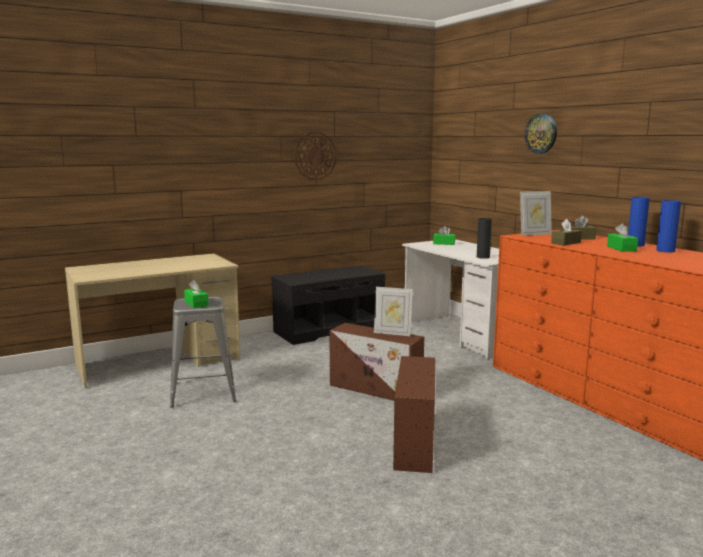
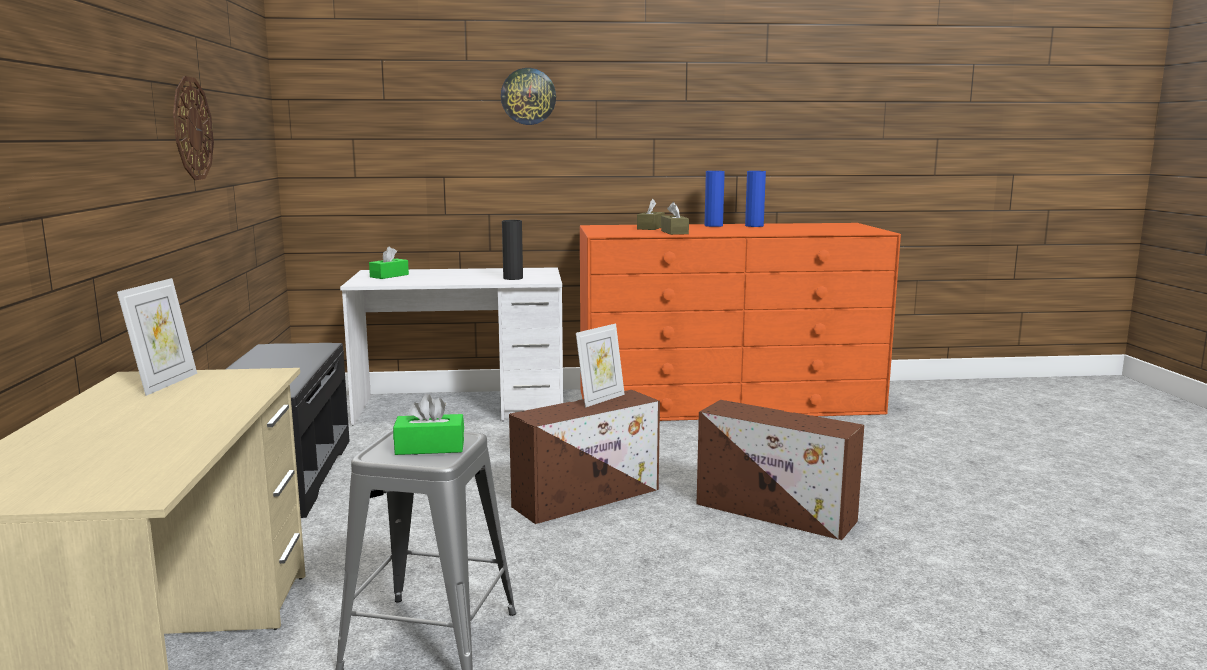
camera: 65 degrees left, 0 degrees up
(534, 234) = (601, 231): picture frame -> picture frame (165, 383)
(621, 248) = (729, 229): green tissue box -> none

